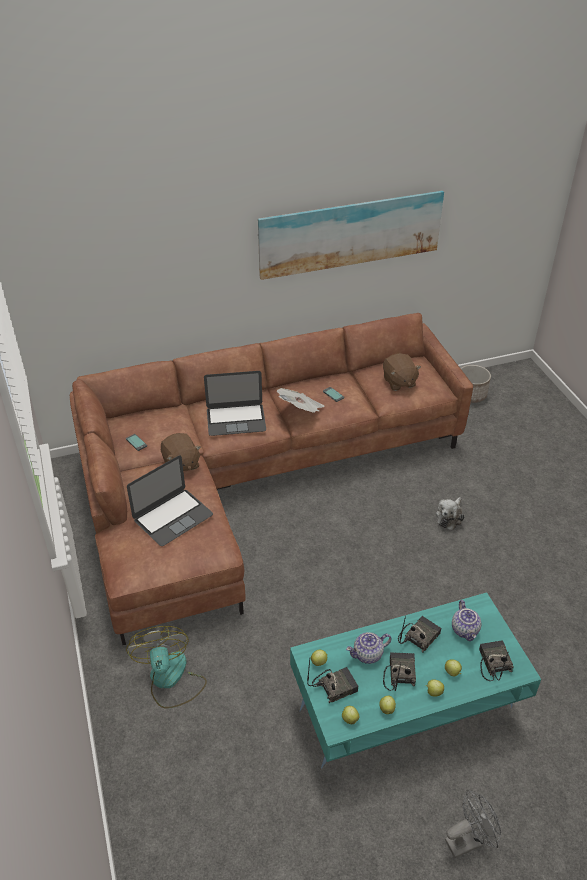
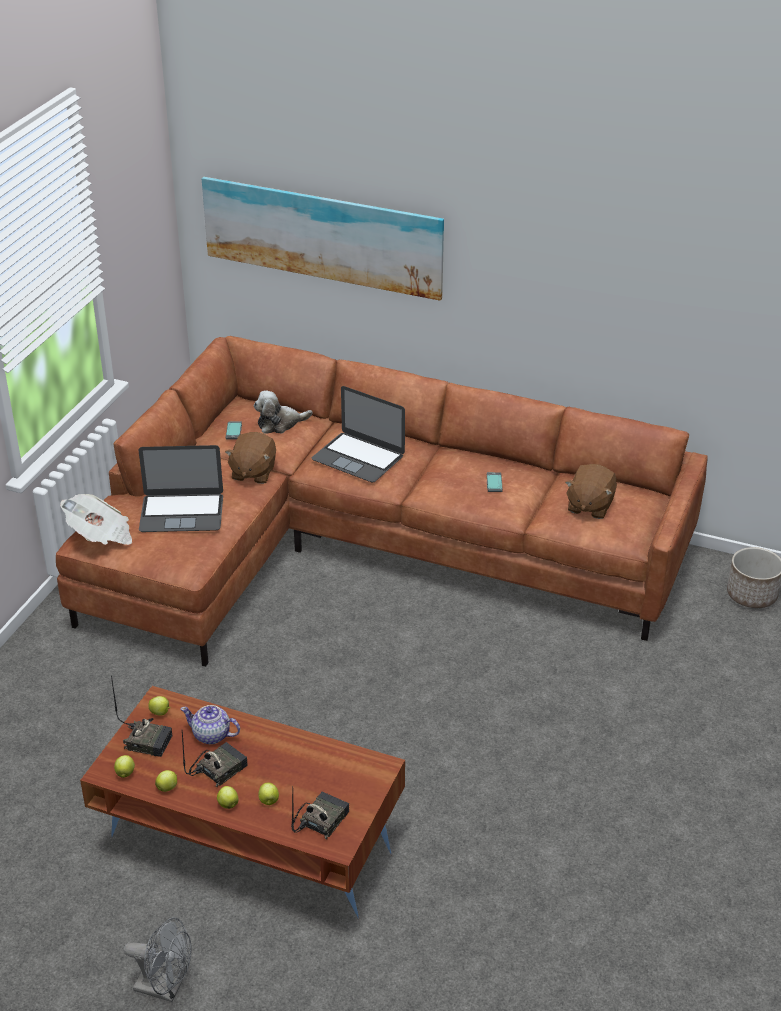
camera: 40 degrees right, 5 degrees down
(170, 679) = (77, 680): fan -> none
(301, 410) = (437, 481): newspaper -> newspaper (100, 535)
(349, 233) = (599, 278): picture -> picture (323, 235)
(405, 708) = (251, 845): turquoise coffee table -> brown coffee table
(418, 636) = (279, 752): radio -> none
(449, 517) = (539, 706): plush toy -> plush toy (280, 424)
(465, 630) = (333, 776): teapot -> none

